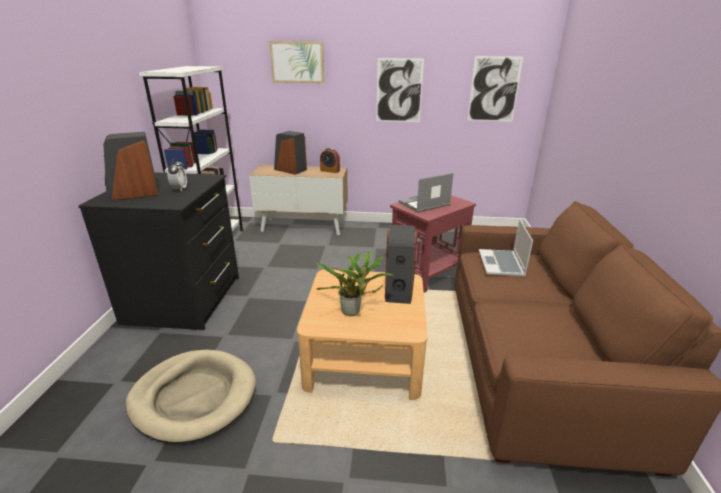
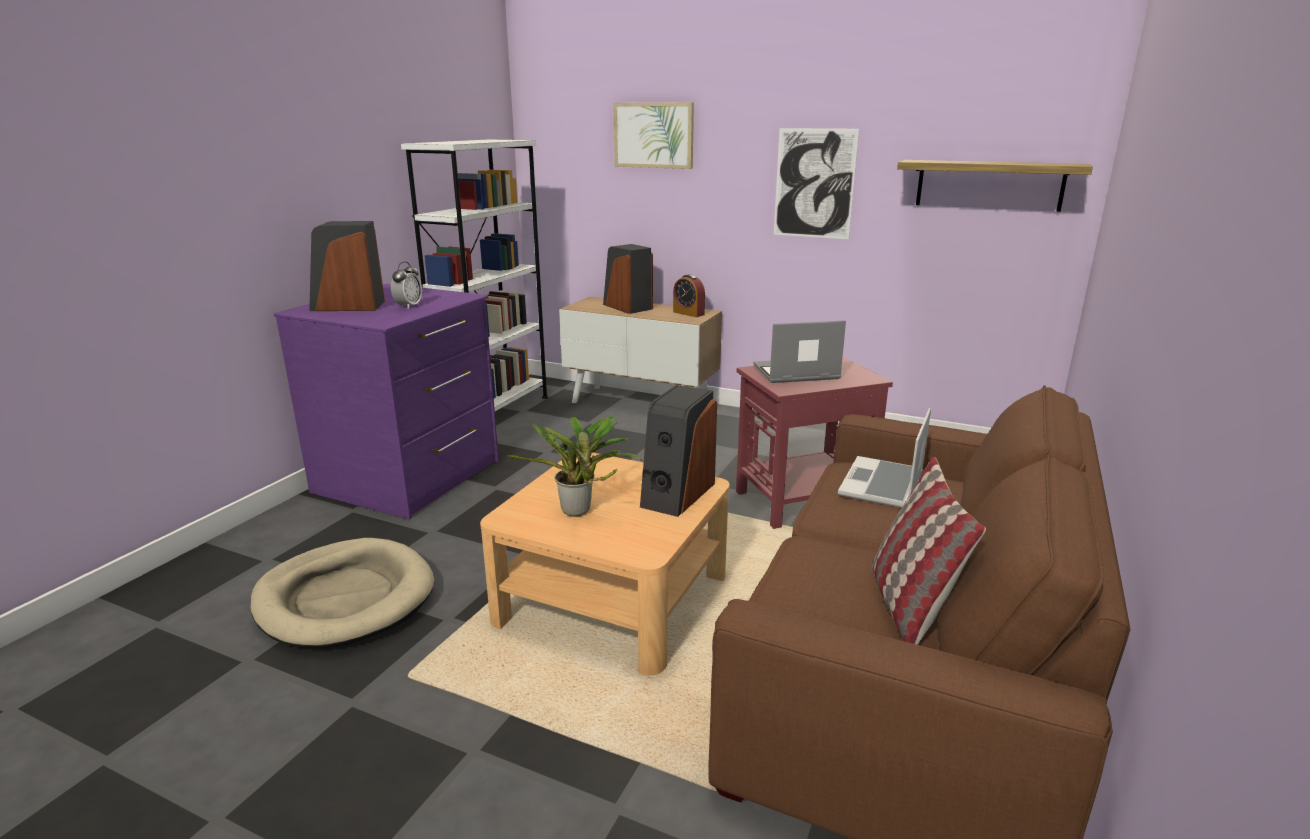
camera: 20 degrees right, 5 degrees down
(185, 299) = (410, 477): black dresser -> purple dresser
(494, 89) = (989, 185): picture -> shelf
(569, 334) = (909, 605): none -> pillow

